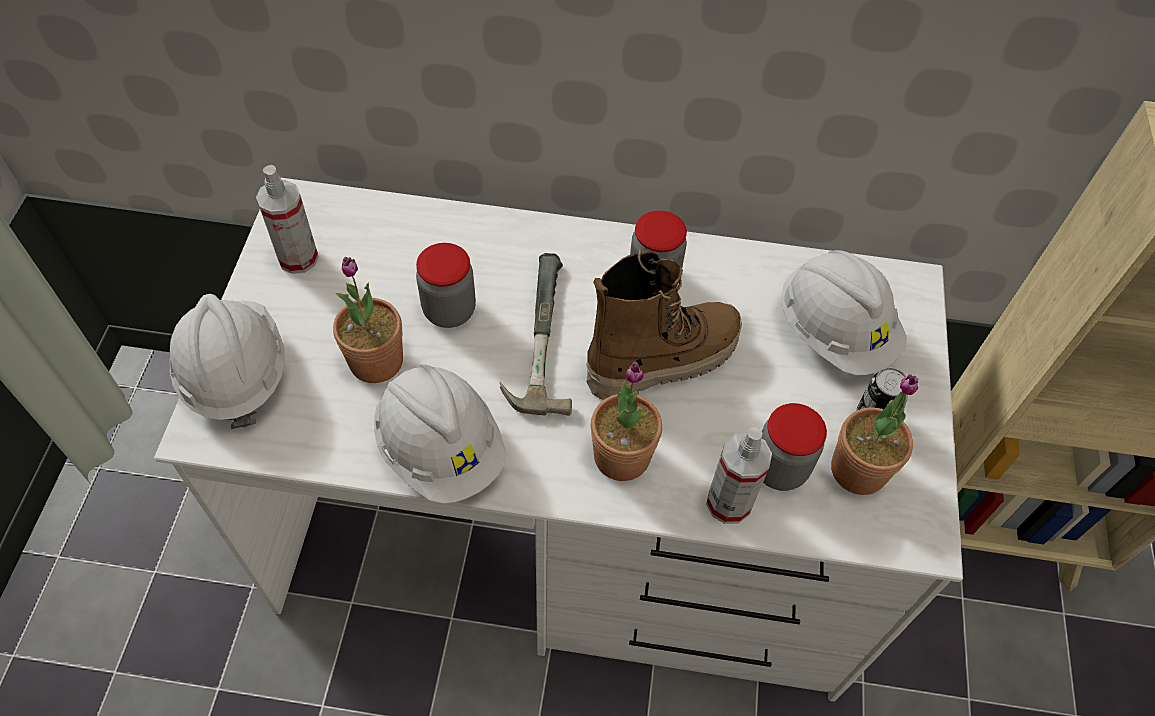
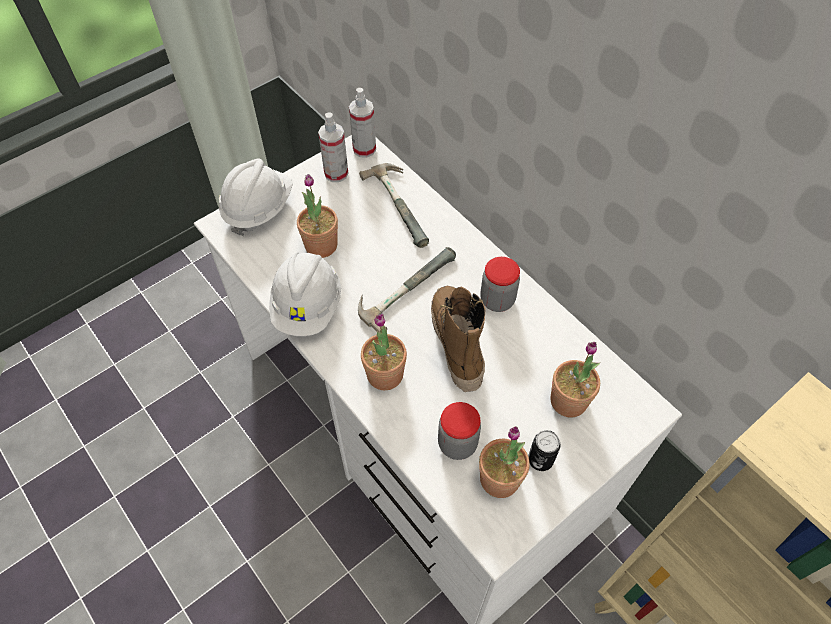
camera: 45 degrees right, 0 degrees up
(430, 240) = (404, 204): none -> hammer
(449, 310) = (378, 245): jar -> none
(662, 360) = (456, 344): boot -> boot turned 120 degrees counterclockwise
(728, 503) = (412, 438): spray bottle -> spray bottle (364, 149)
(834, 332) = (568, 401): white hard hat -> potted plant

